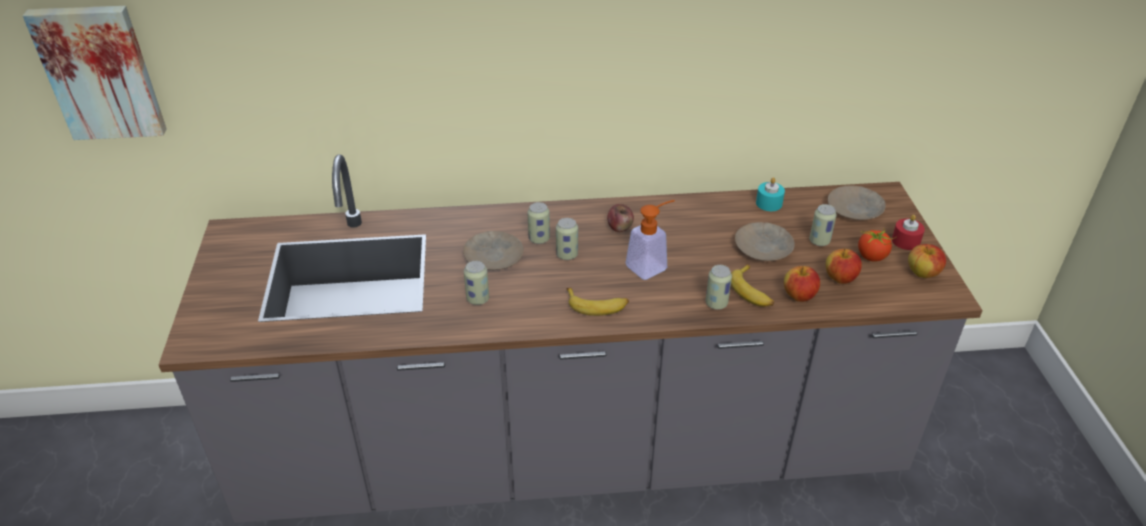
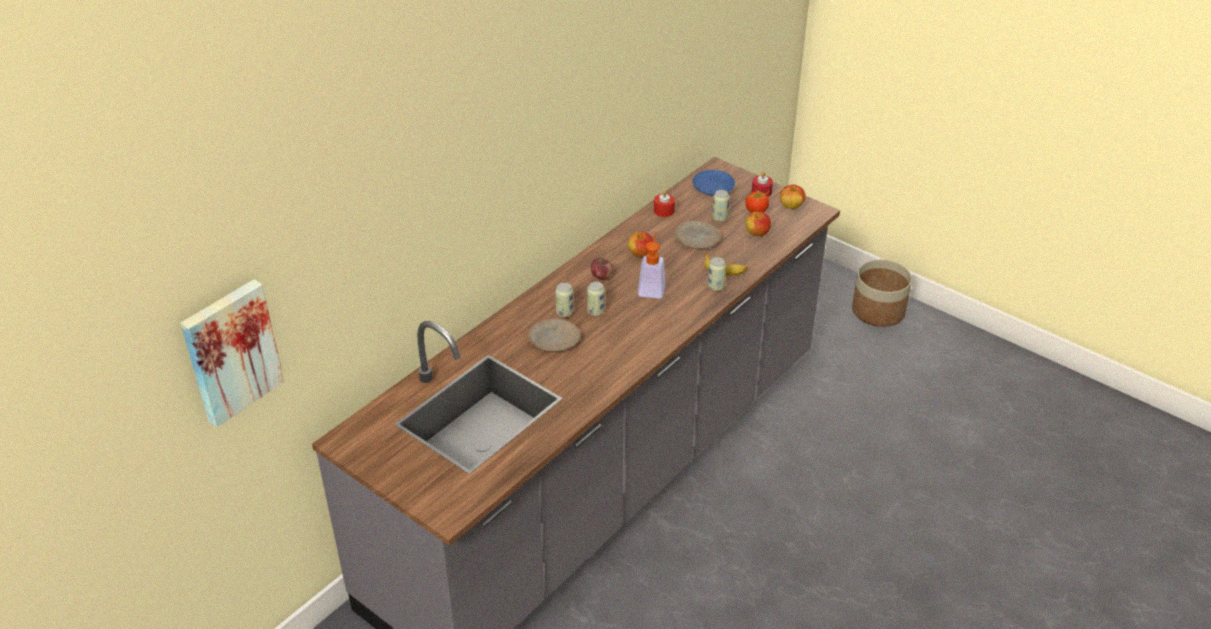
camera: 45 degrees left, 0 degrees up
(478, 299) = (584, 370): can -> none
(597, 305) = (656, 329): banana -> none
(769, 203) = (664, 210): turquoise candle -> red candle
(799, 296) = (750, 256): apple -> apple (640, 254)
(855, 209) = (713, 187): beige plate -> blue plate
(1061, 489) = (878, 311): none -> planter

